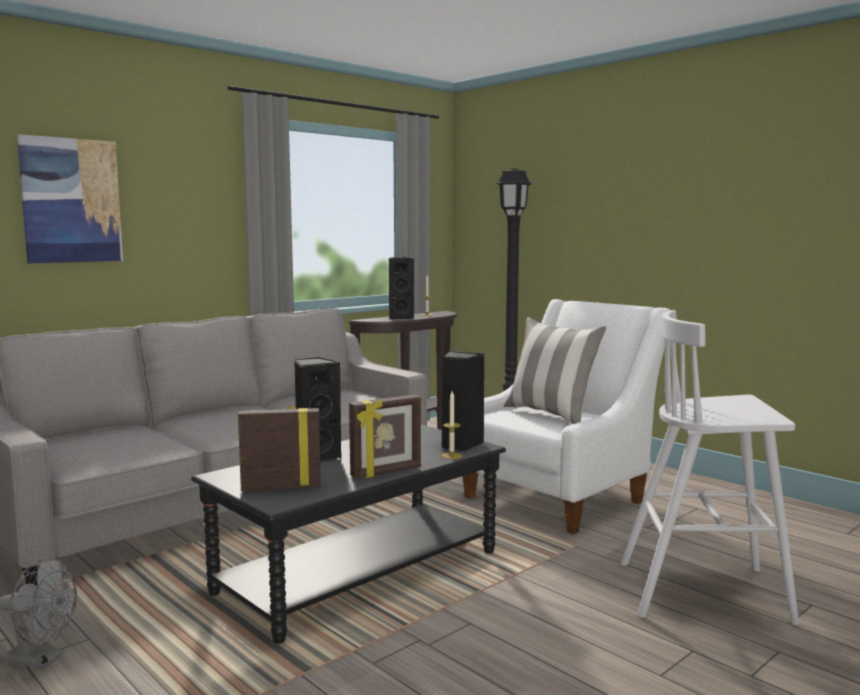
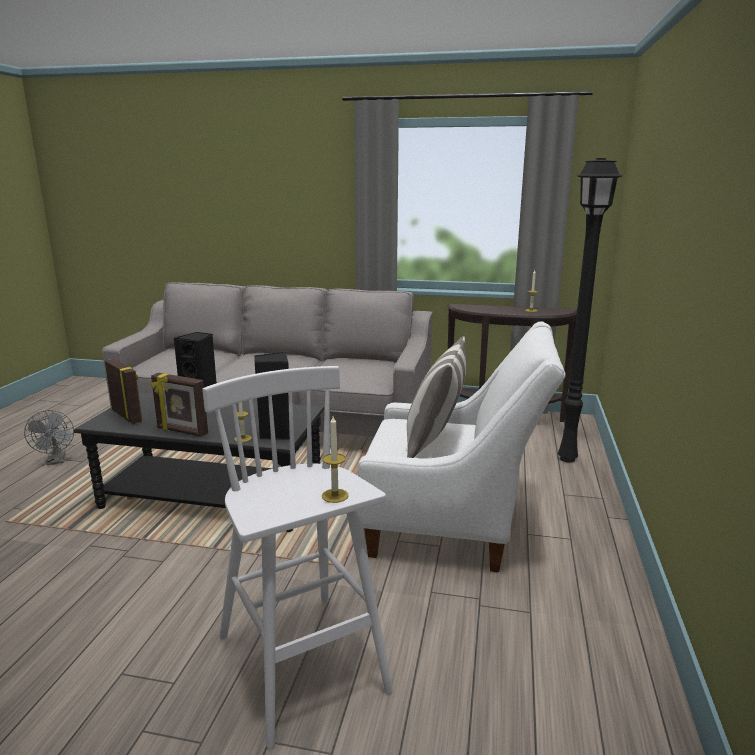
camera: 55 degrees right, 10 degrees up
(71, 201) = (240, 195): picture -> none
(400, 317) = (494, 309): black speaker -> none
(745, 401) = (335, 495): none -> candle

